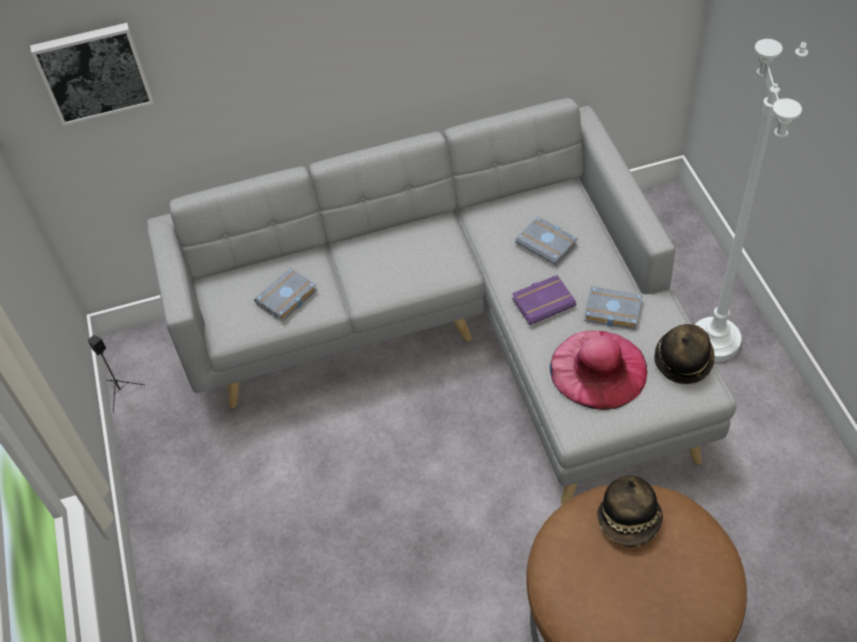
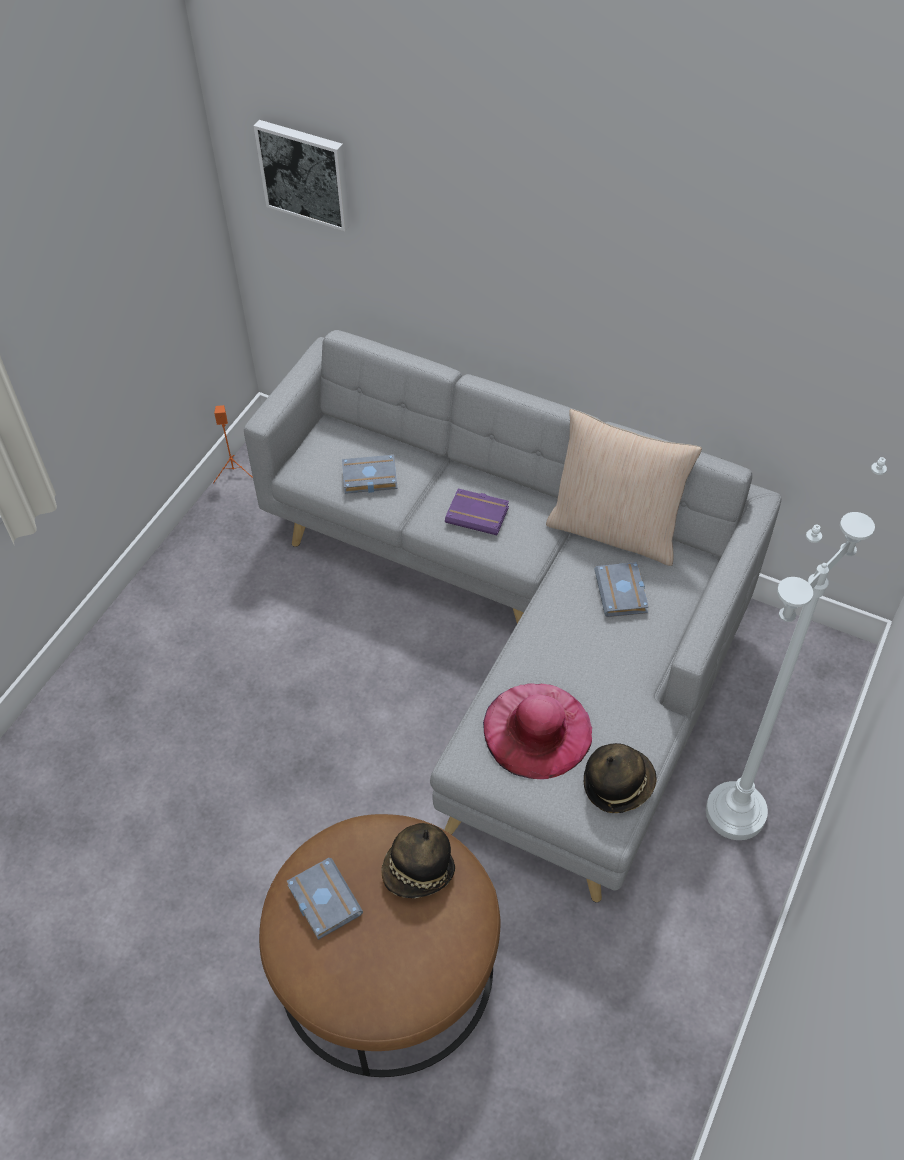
camera: 40 degrees right, 0 degrees up
(121, 392) = (234, 472): black speaker -> orange speaker
(495, 208) = (615, 530): none -> beige pillow
(543, 301) = (560, 638): purple book -> purple book (479, 514)
(611, 312) = (606, 692): grey book -> grey book (322, 900)

